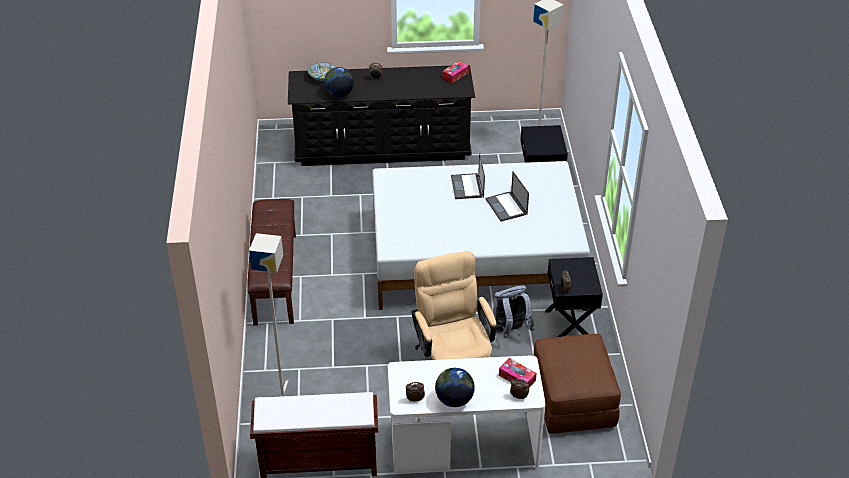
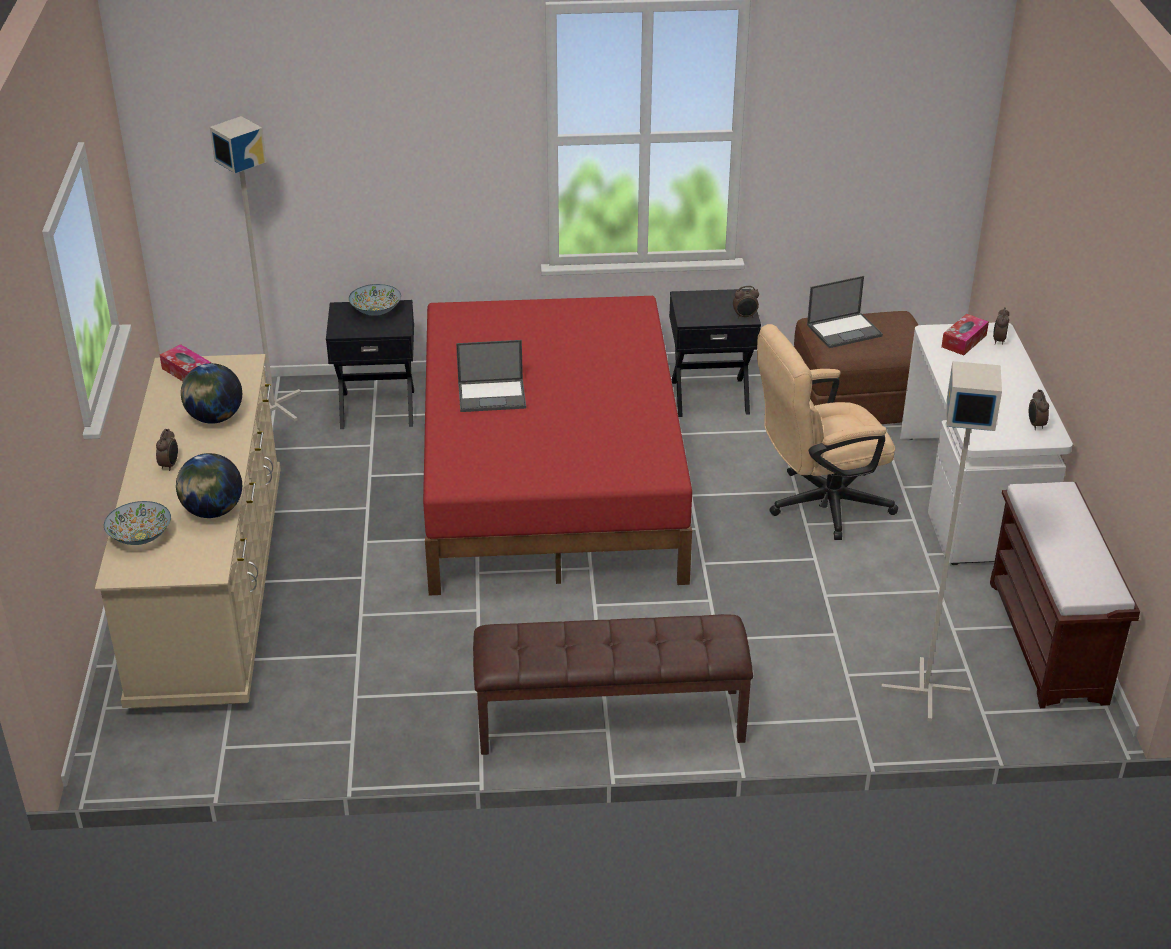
camera: 90 degrees left, 5 degrees down
(382, 147) = (211, 588): black dresser -> beige dresser
(454, 400) = (1024, 392): globe -> globe (215, 418)
(475, 256) = (551, 479): white bed -> red bed
(506, 207) = (549, 359): laptop -> laptop (845, 330)
(510, 331) = (726, 449): grey backpack -> none
(552, 141) = (376, 311): none -> bowl

